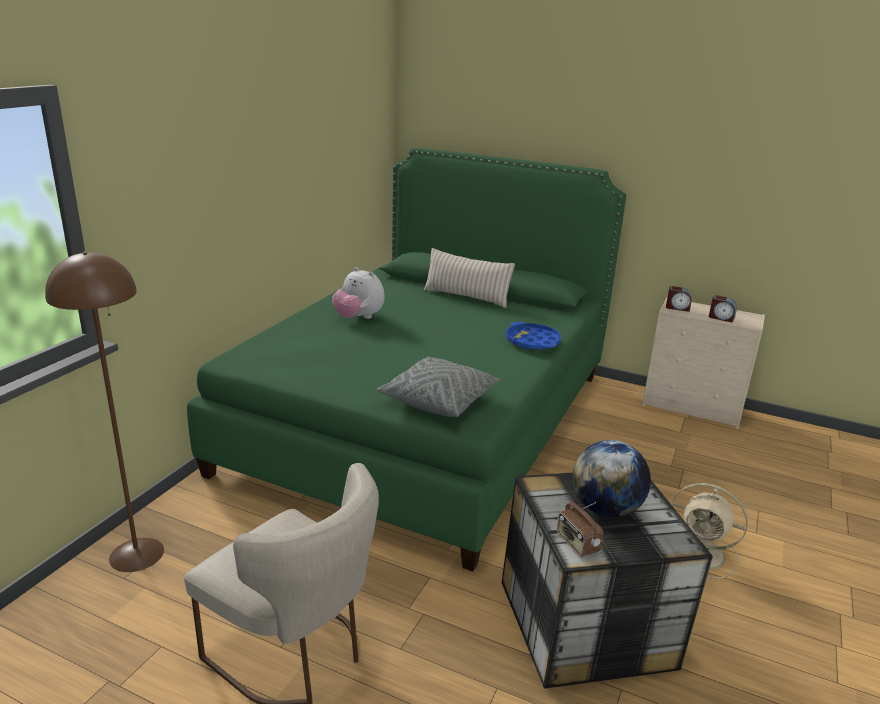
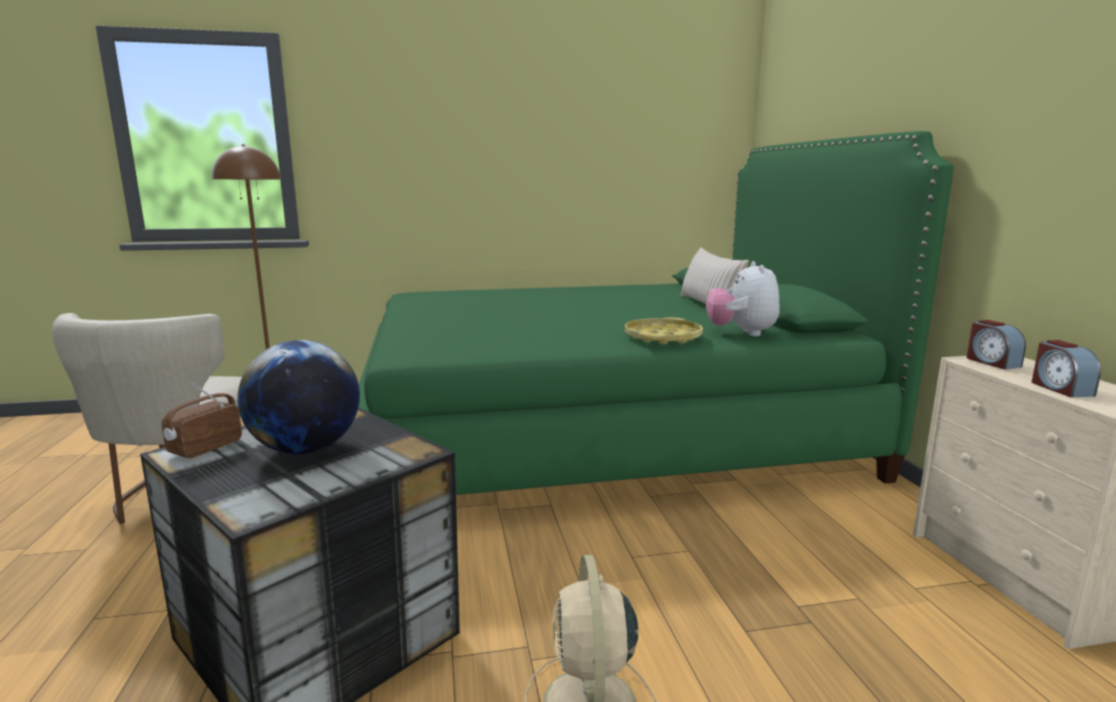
camera: 55 degrees right, 10 degrees down
(358, 318) = (563, 295): plush toy -> plush toy (741, 333)
(439, 400) = (440, 338): grey pillow -> none
(532, 341) = (662, 338): blue tray -> yellow tray

